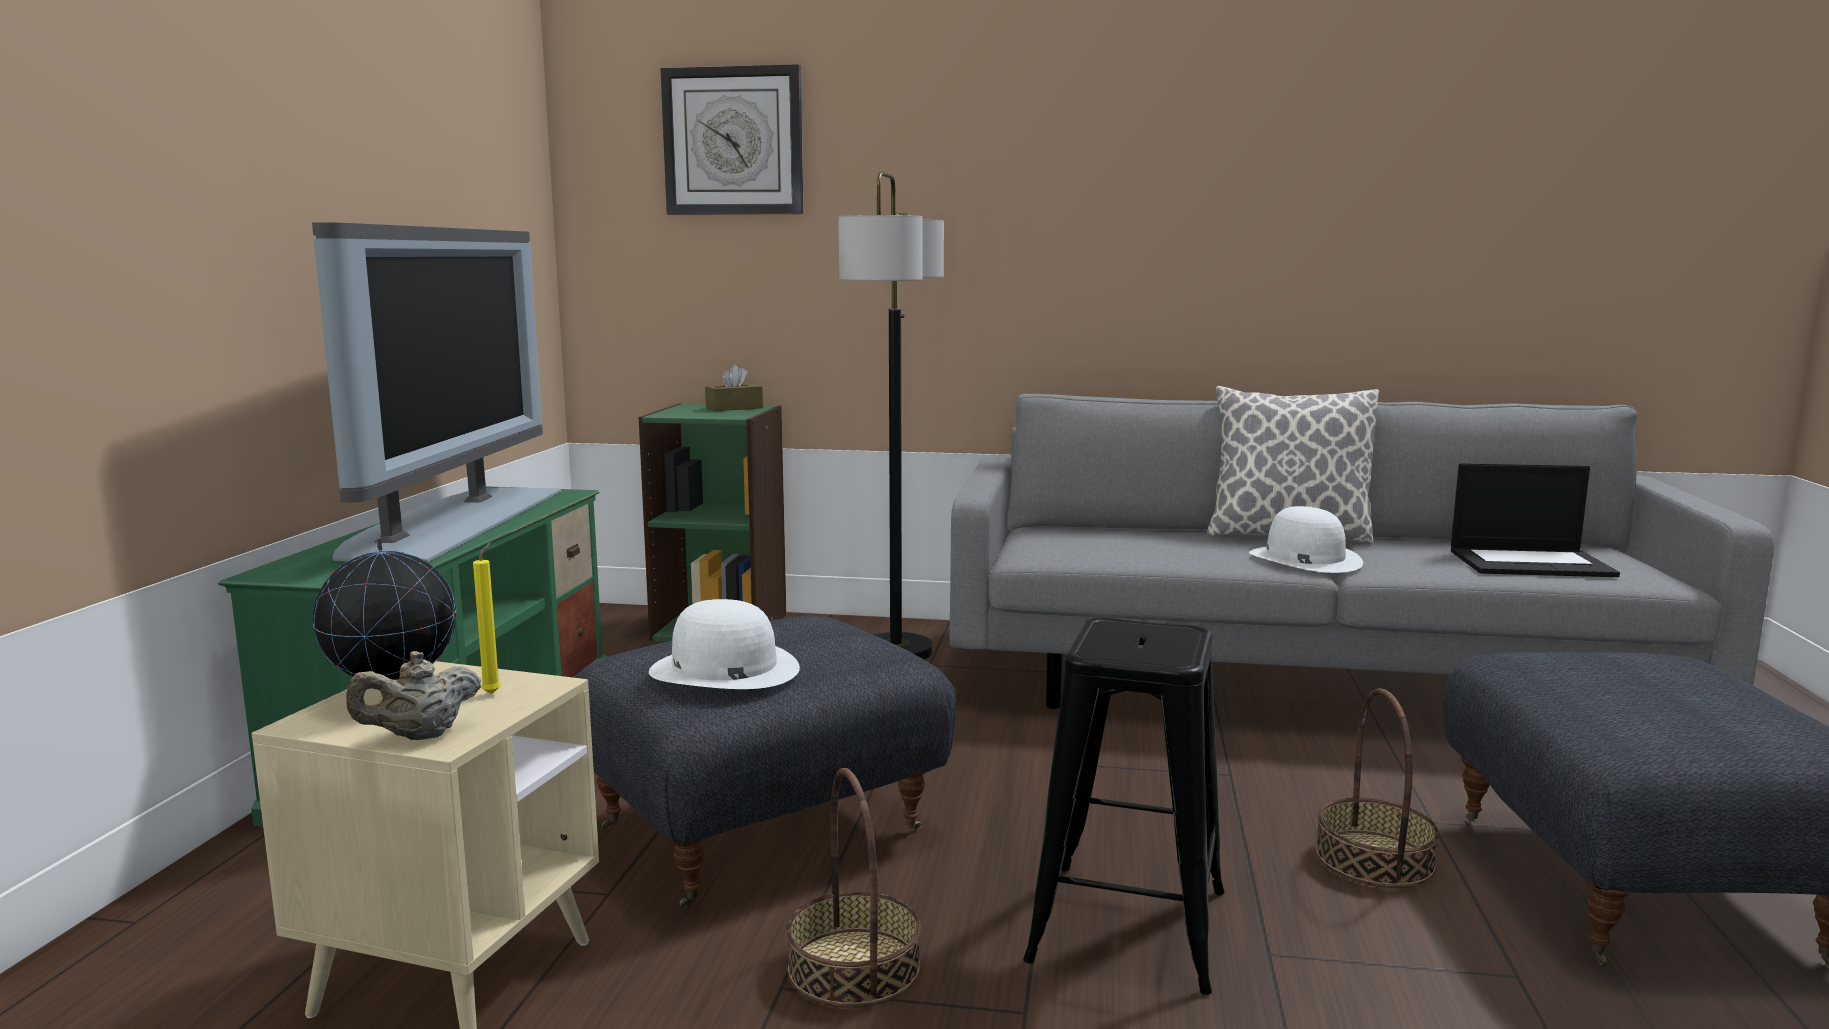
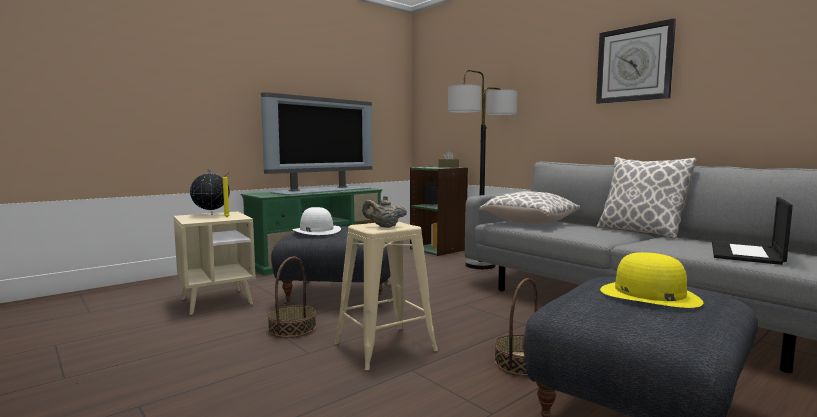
camera: 40 degrees right, 5 degrees down
(420, 736) = (191, 220): beige teapot -> beige teapot (384, 227)
(733, 141) = (459, 69): wall clock -> wall clock (634, 64)
(1087, 545) = (529, 223): none -> pillow
(1128, 925) = (385, 347): black stool -> beige stool
(1304, 558) = (614, 237): white hat -> none
(1531, 563) = (747, 254): laptop -> laptop turned 75 degrees clockwise
(1654, 683) = (648, 295): none -> yellow hat

